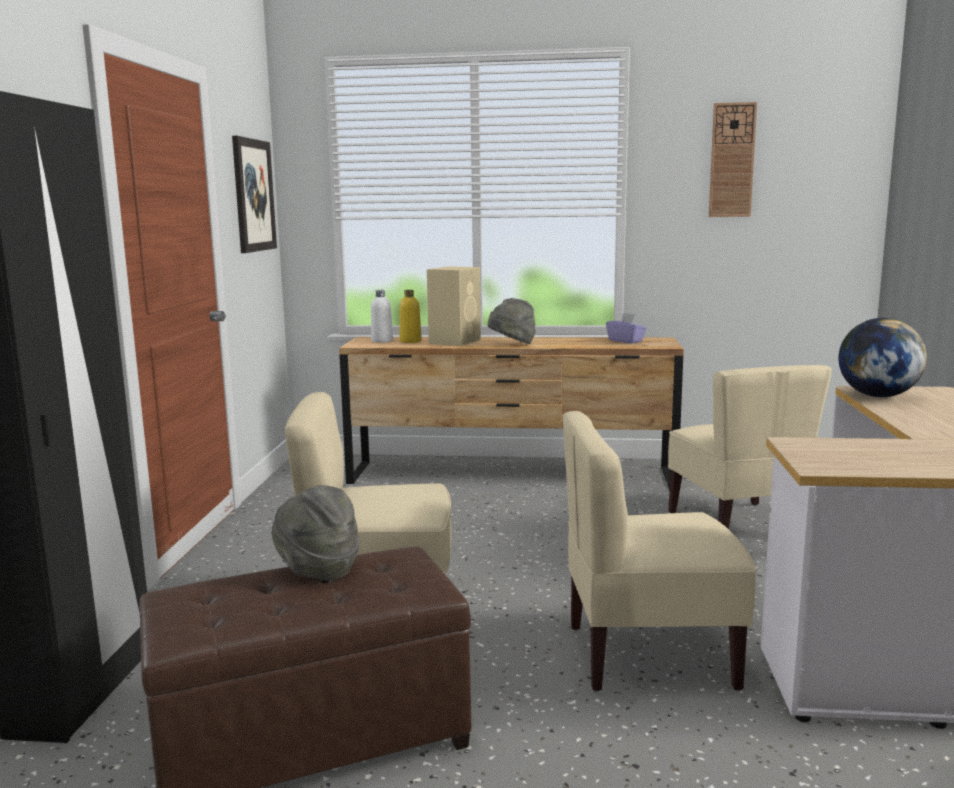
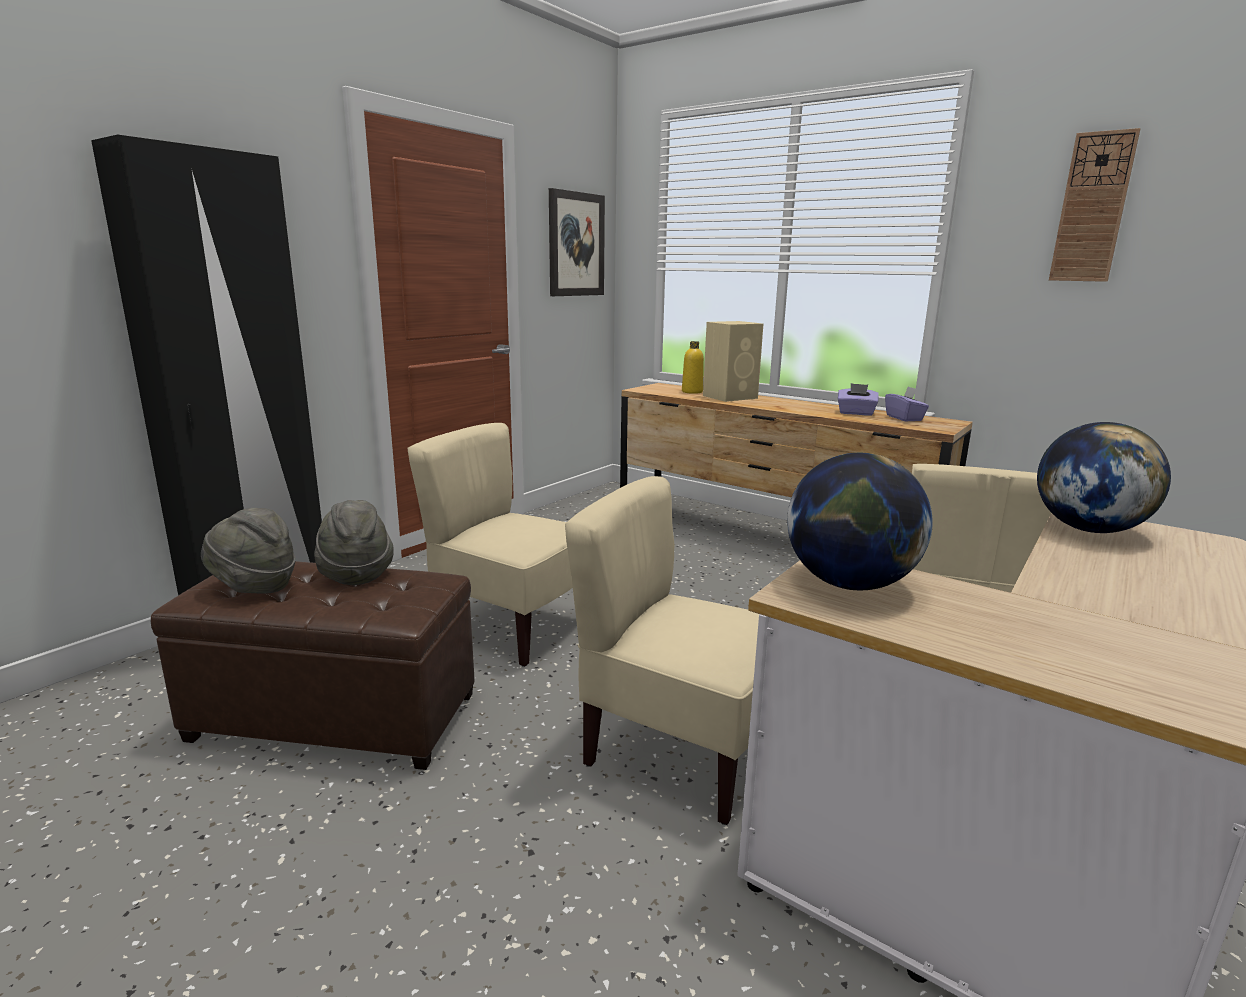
camera: 30 degrees right, 5 degrees up
(382, 341) = (669, 388): white bottle -> none
(512, 345) = (776, 406): grey hat -> grey hat (254, 587)
(583, 342) = (856, 413): none -> purple tissue box
(832, 454) = (849, 584): none -> globe

